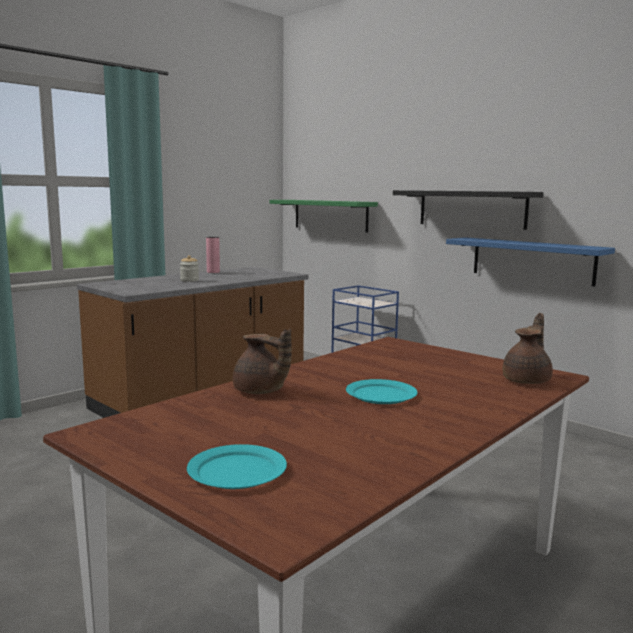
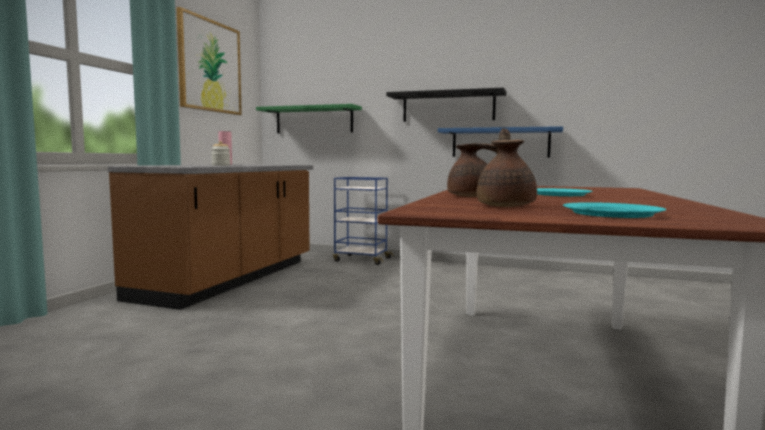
camera: 25 degrees left, 5 degrees down
(211, 162) = (210, 66): none -> picture
(527, 380) = (617, 189): brown teapot -> brown teapot (506, 206)

